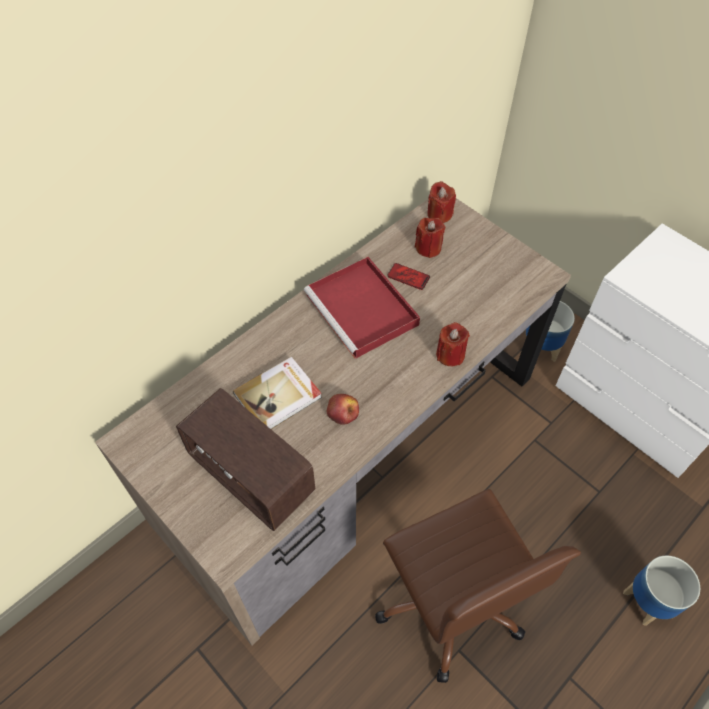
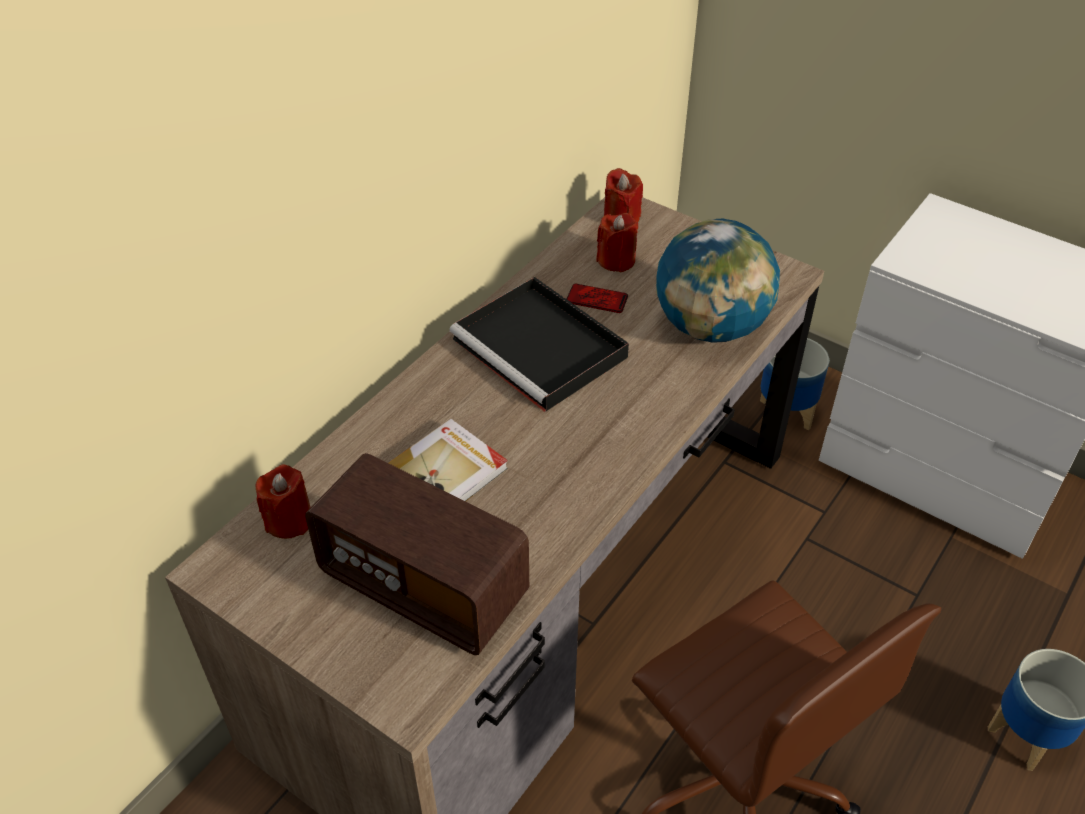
camera: 10 degrees left, 10 degrees down
(343, 412) = (544, 483): apple -> none
(363, 310) = (542, 349): red tray -> black tray
(450, 355) = (682, 389): red candle -> red candle (289, 520)
(481, 309) = (711, 327): none -> globe

